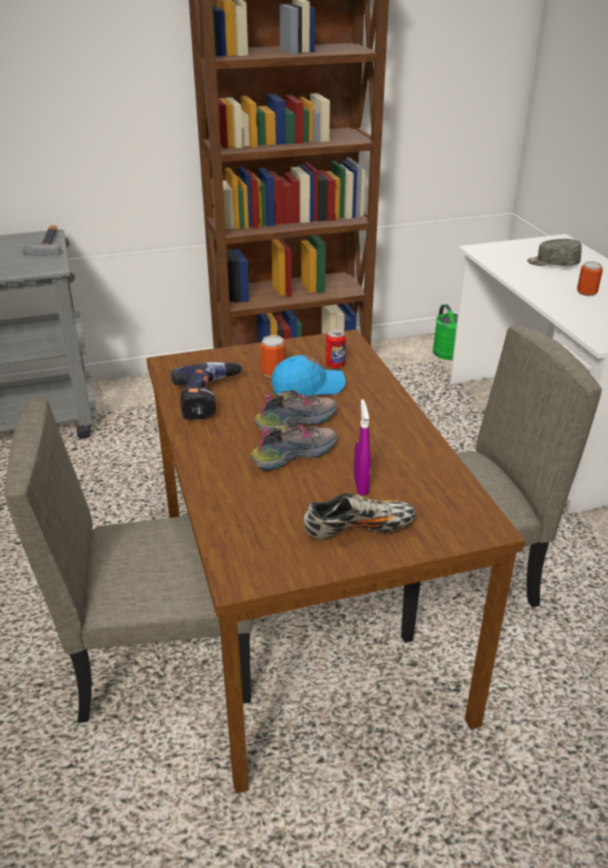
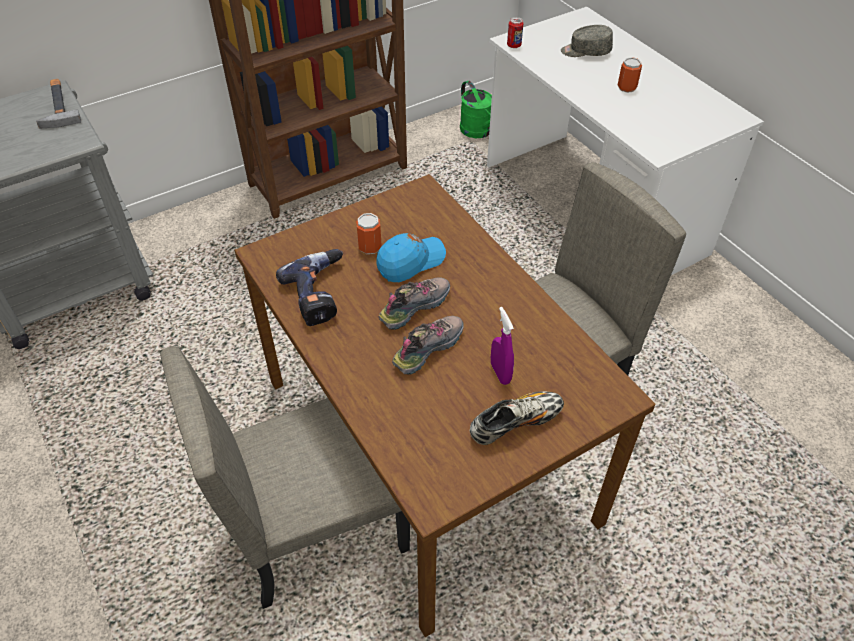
camera: 15 degrees left, 15 degrees up
(335, 365) = (425, 227): can -> can (514, 45)

